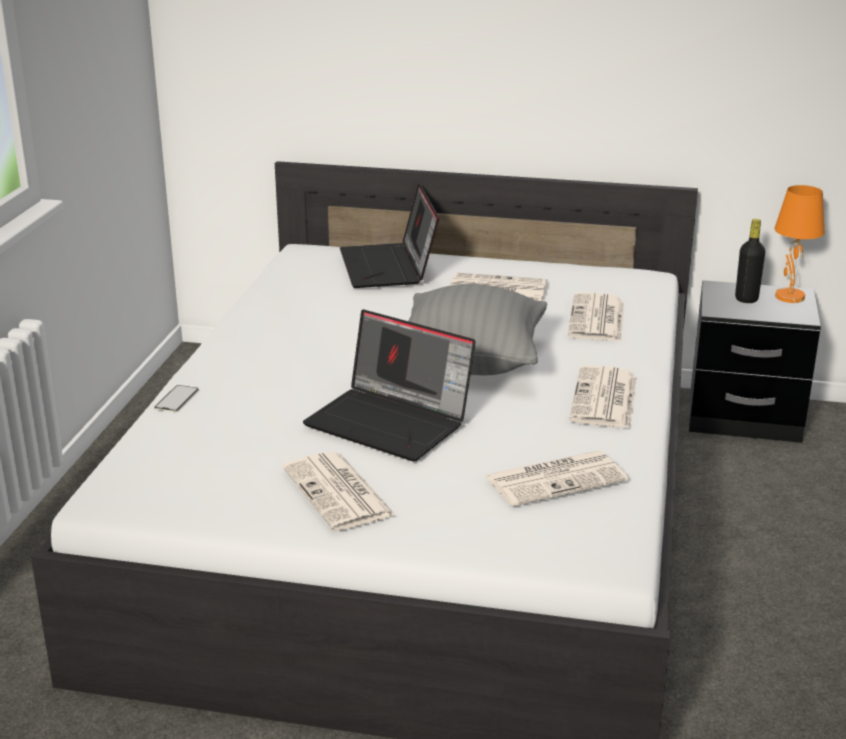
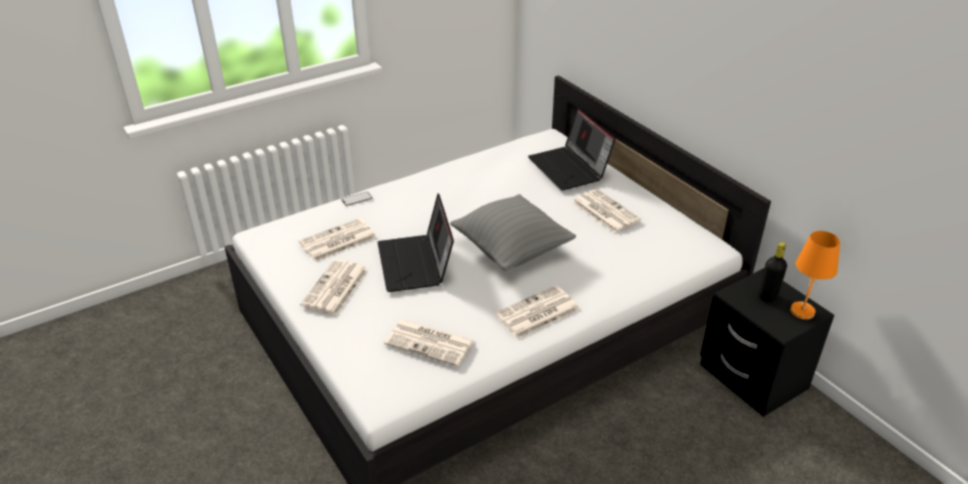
camera: 45 degrees right, 10 degrees up
(389, 267) = (570, 168): laptop -> laptop turned 60 degrees counterclockwise
(597, 319) = (626, 261): newspaper -> newspaper (337, 241)

